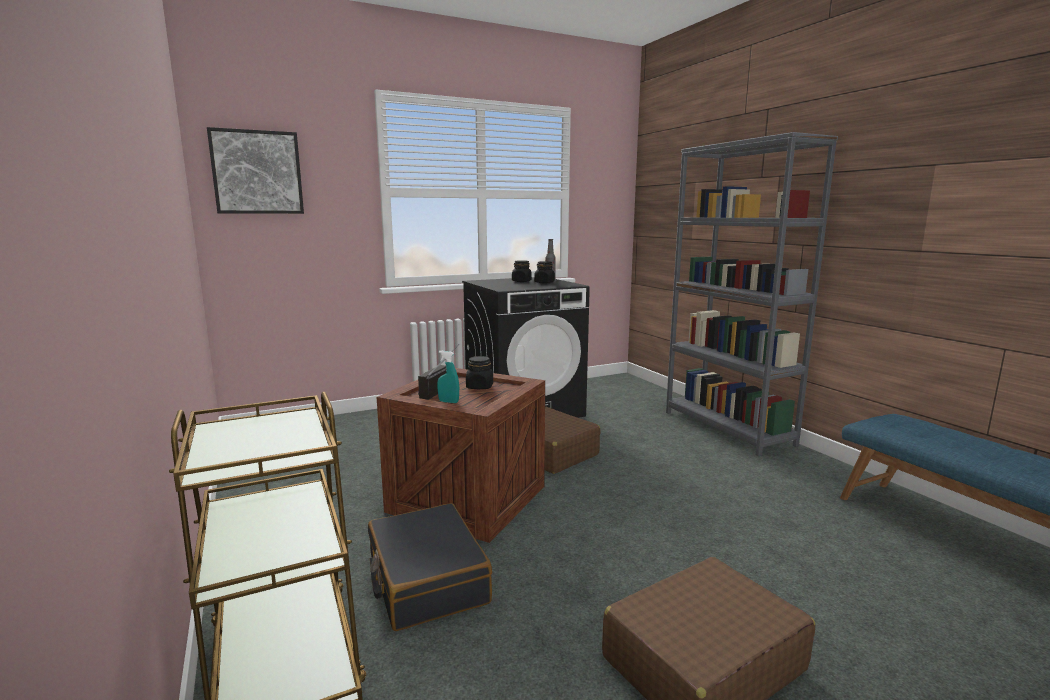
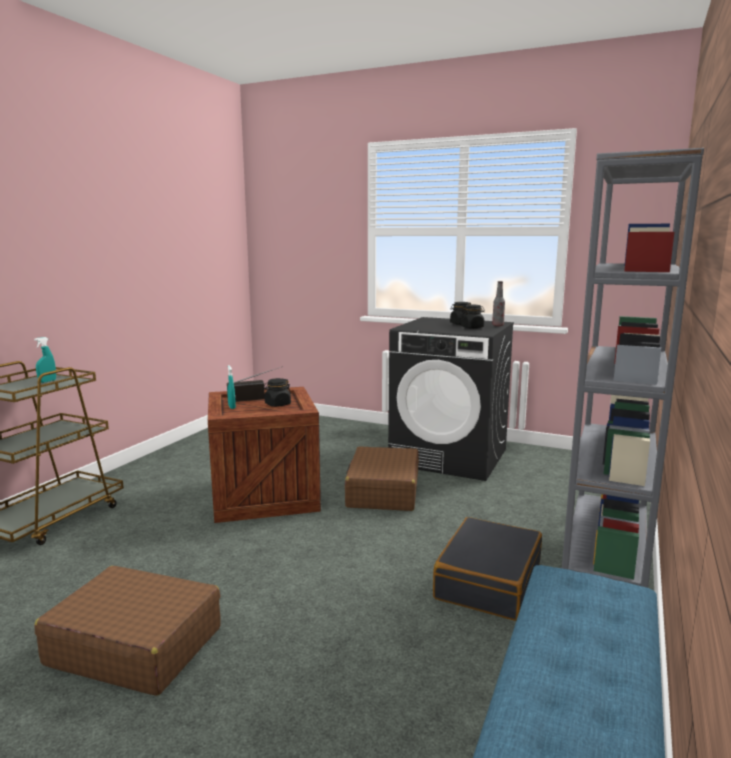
camera: 50 degrees right, 0 degrees up
(256, 430) = (47, 381): none -> turquoise spray bottle
(257, 172) = (284, 219): picture -> none
(426, 580) = (151, 522): black suitcase -> black suitcase (487, 581)

